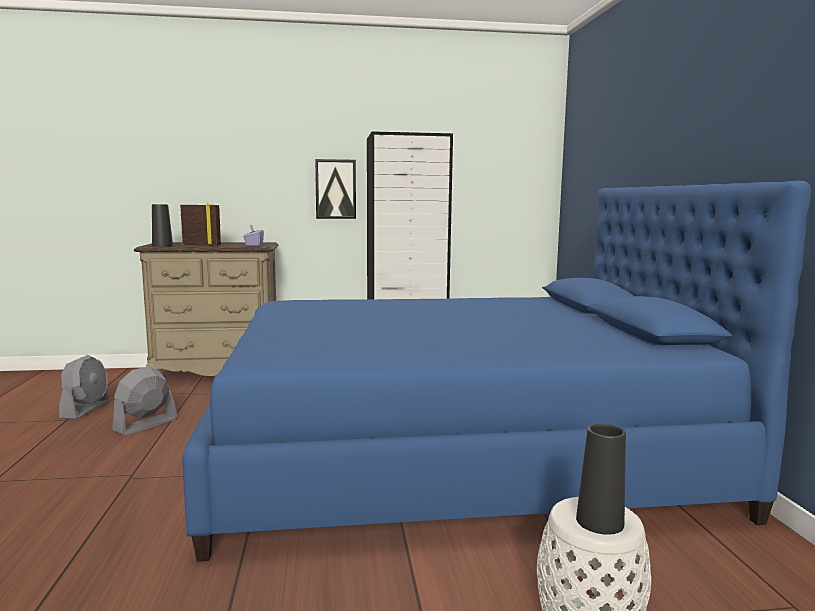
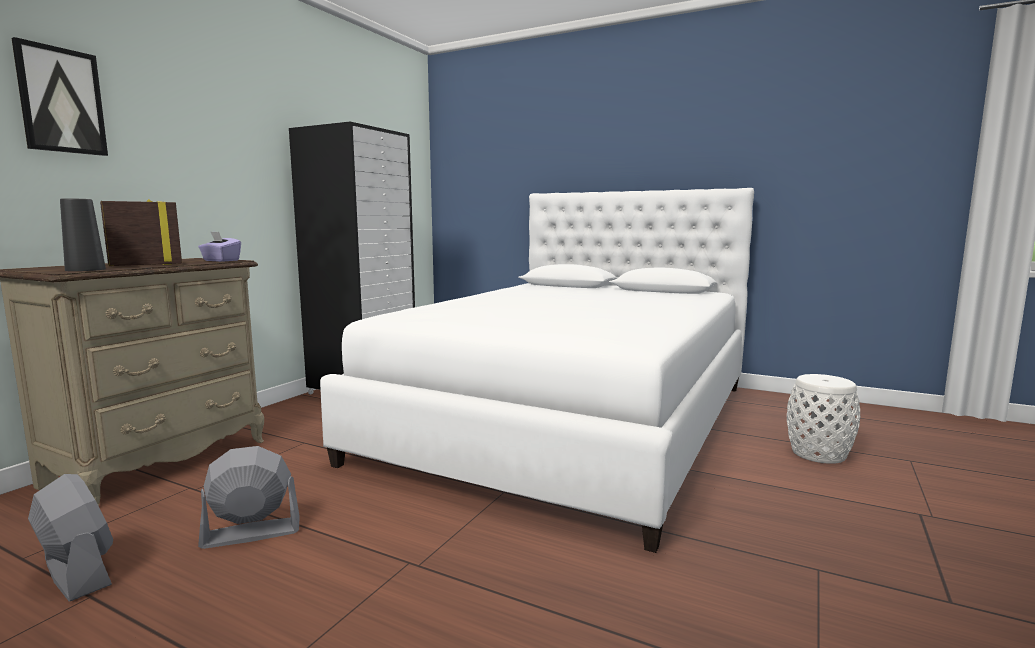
camera: 55 degrees left, 0 degrees up
(145, 424) = (251, 533): grey fan -> grey fan turned 90 degrees clockwise
(335, 189) = (257, 187): picture -> picture (61, 100)
(458, 456) = (572, 420): blue bed -> white bed
(599, 522) = (832, 380): black vase -> none

